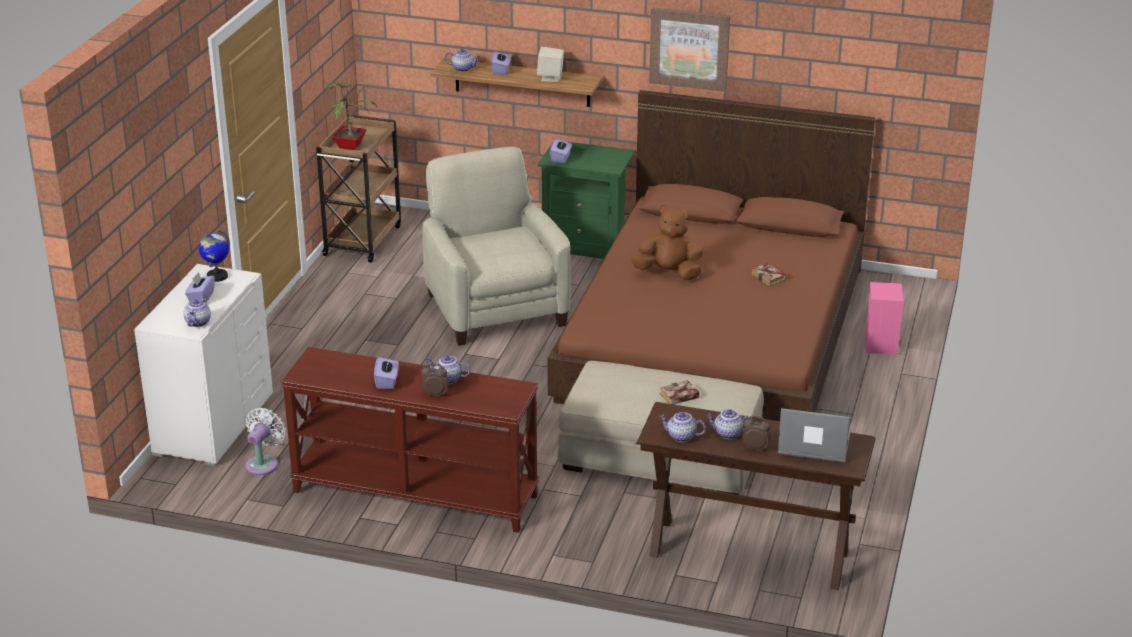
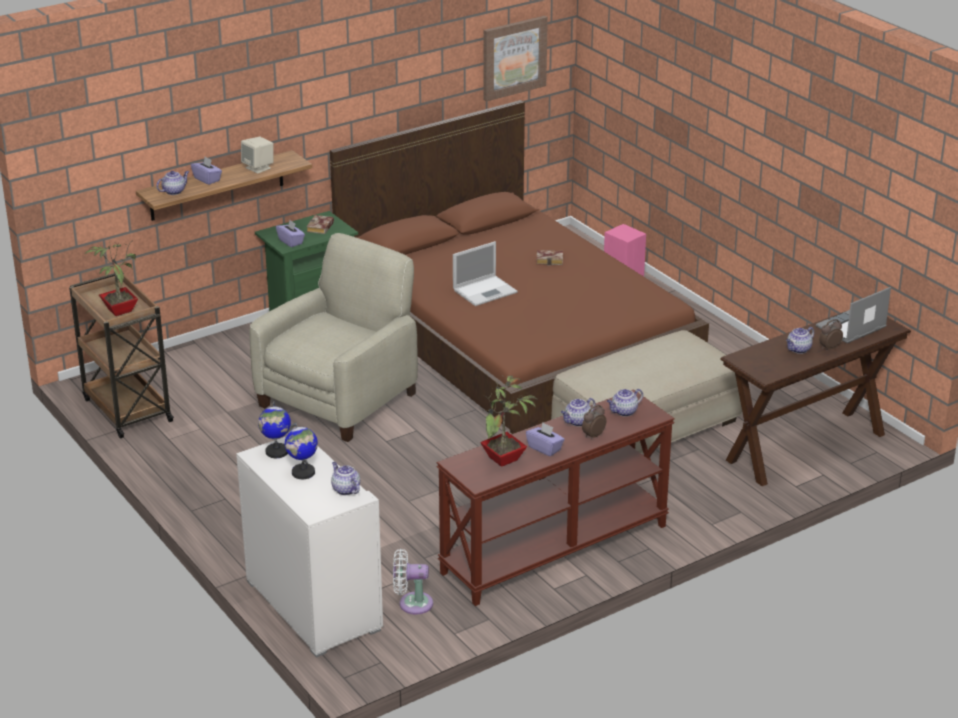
camera: 50 degrees left, 0 degrees up
(201, 297) = (303, 473): purple tissue box -> globe
(264, 463) = (412, 603): white fan -> white fan turned 60 degrees counterclockwise
(346, 372) = (504, 460): none -> potted plant
(495, 308) = (339, 399): beige armchair -> beige armchair turned 105 degrees clockwise
(668, 273) = (486, 291): brown plush toy -> laptop
(678, 397) = (663, 362): book -> book (320, 228)
(681, 436) = (780, 367): teapot -> teapot (624, 412)
(689, 48) = (367, 94): picture -> picture (513, 57)

